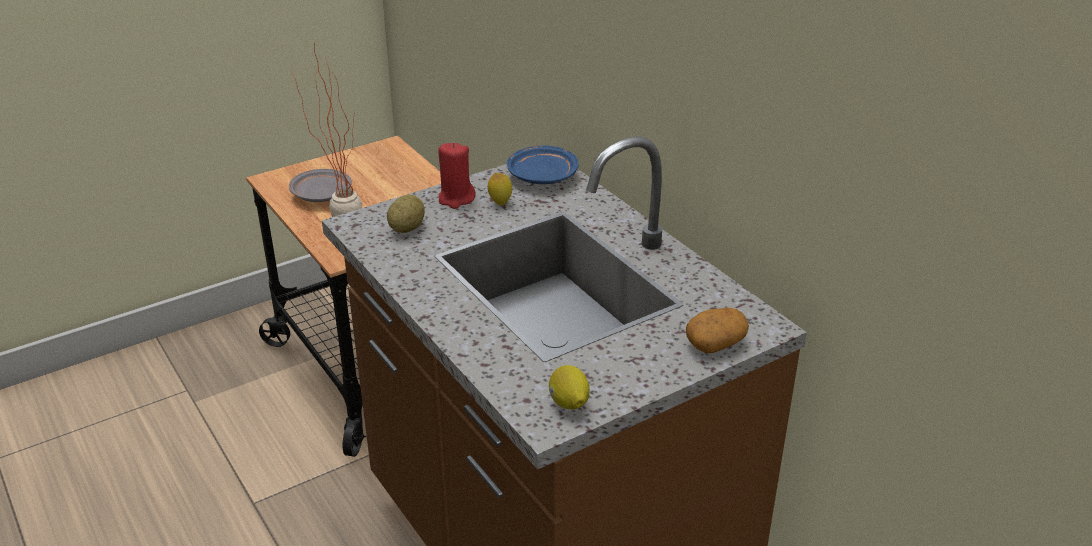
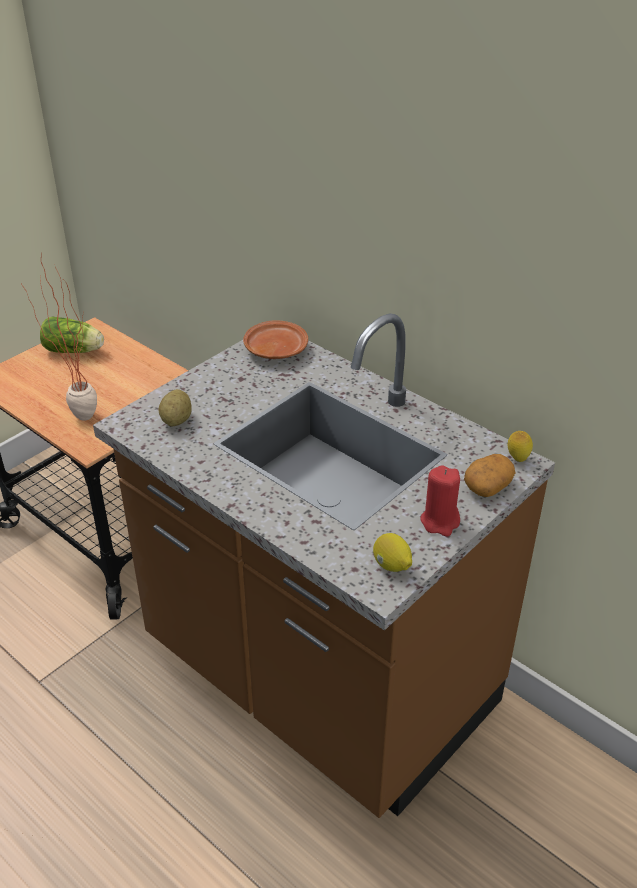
camera: 15 degrees left, 5 degrees up
(320, 195) = (45, 387): grey plate -> none
(364, 164) = (75, 351): none -> lettuce
(456, 199) = (208, 384): red candle -> red candle (440, 521)
(500, 203) = (249, 382): lemon -> lemon (517, 459)
(542, 176) = (275, 349): blue plate -> brown plate

